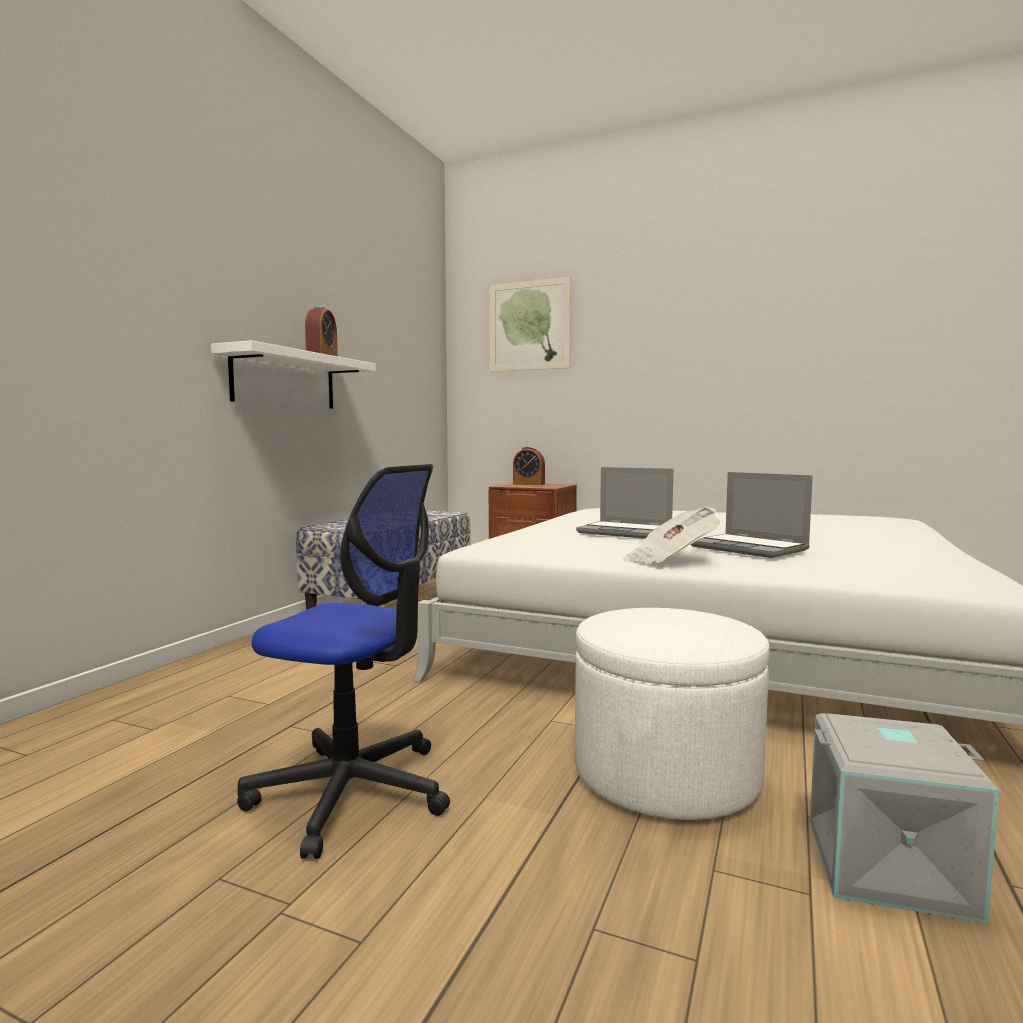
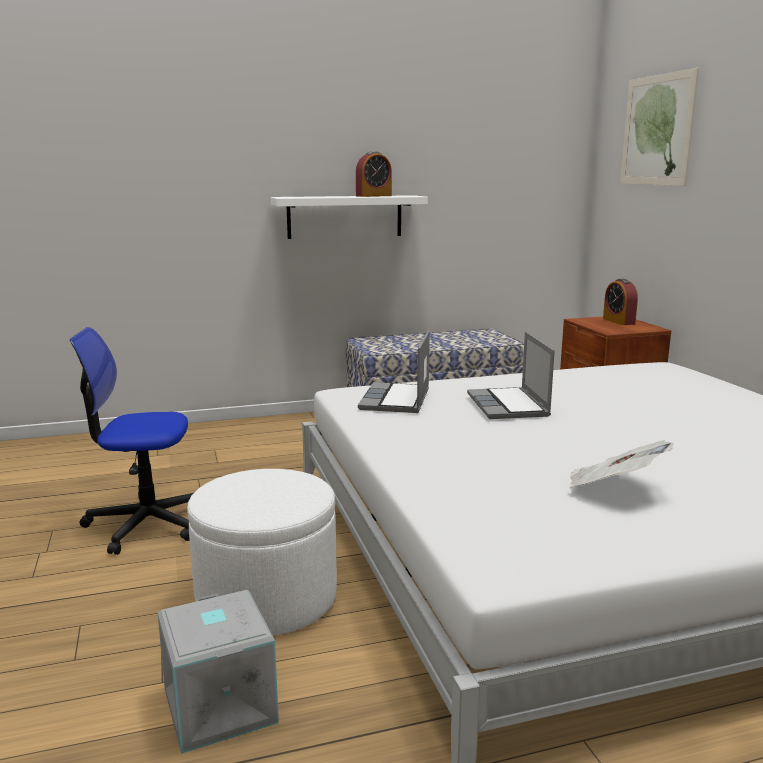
camera: 50 degrees right, 10 degrees up
(352, 792) = (146, 523): office chair -> office chair turned 105 degrees clockwise
(670, 560) = (410, 445): newspaper -> newspaper (613, 488)
(750, 548) = (520, 457): laptop -> laptop (396, 400)

